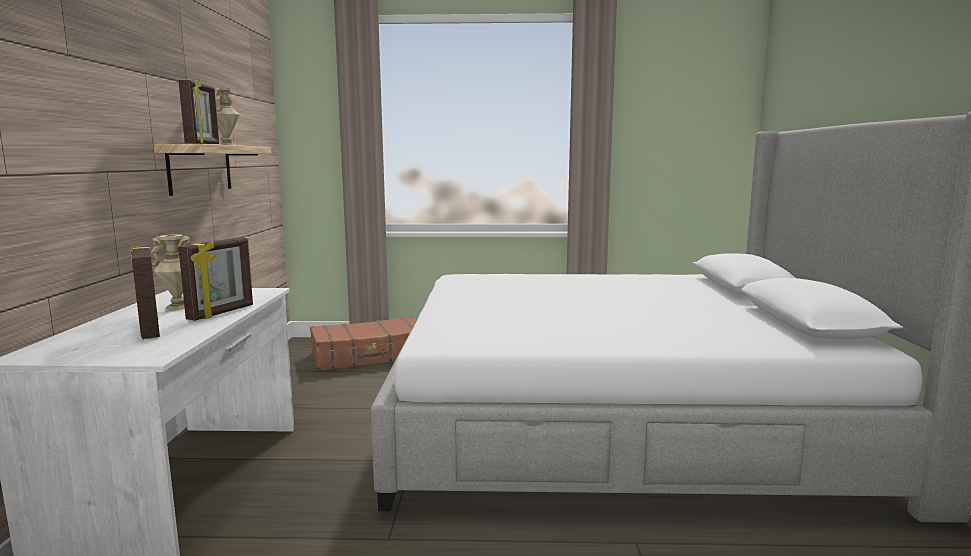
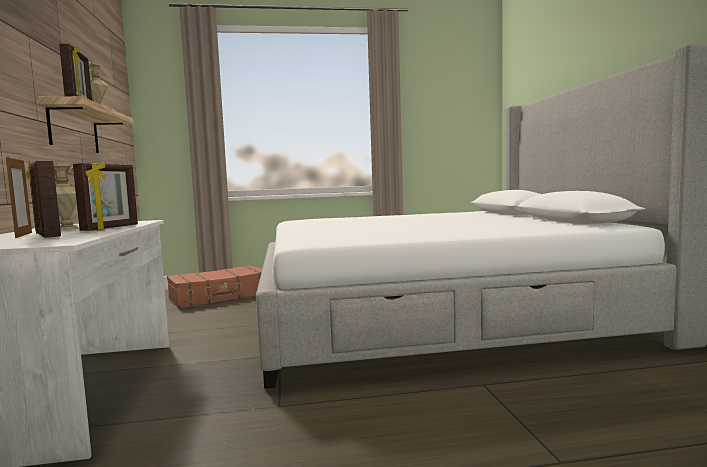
camera: 10 degrees left, 5 degrees down
(129, 322) = (24, 235): none -> picture frame

